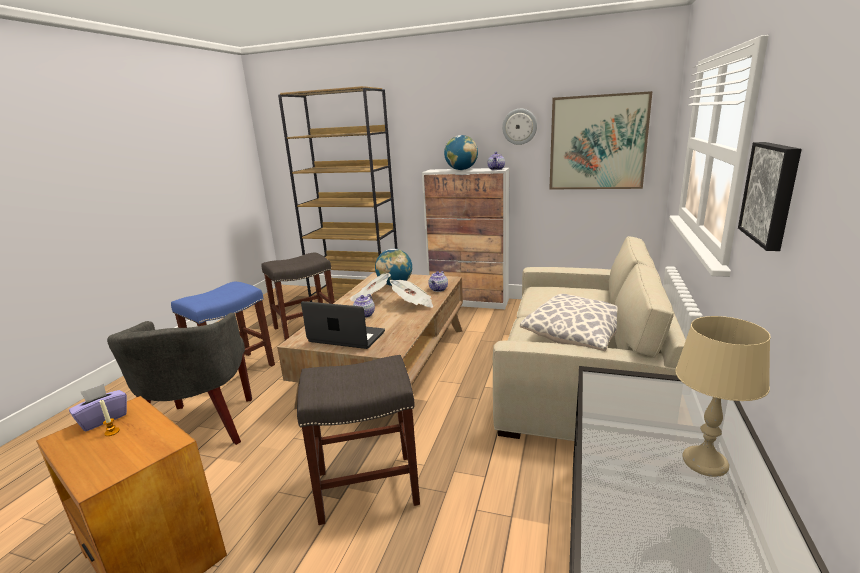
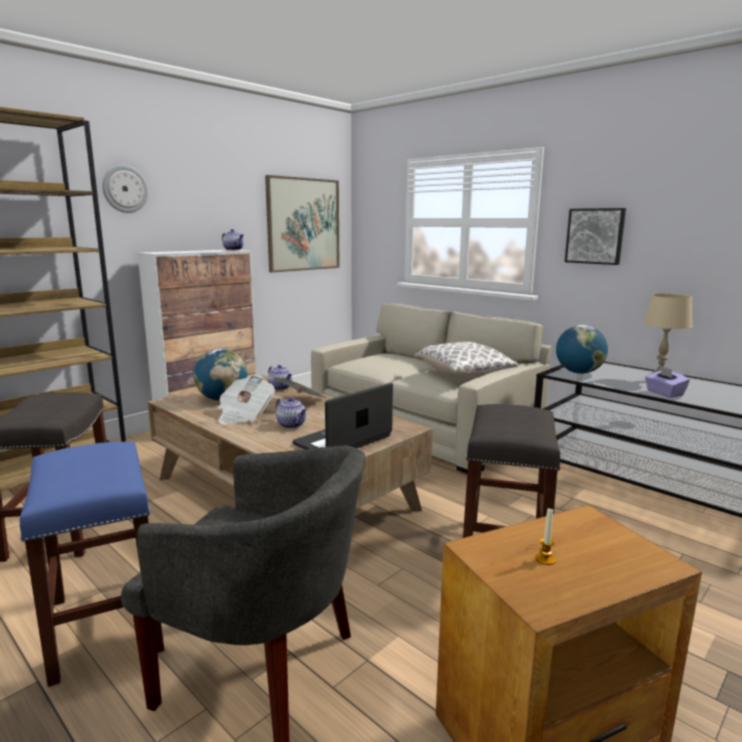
camera: 65 degrees left, 5 degrees down
(103, 419) = (502, 569): purple tissue box -> purple tissue box (664, 393)
(461, 170) = (193, 251): globe -> globe (578, 372)
(519, 126) = (237, 203): wall clock -> wall clock (125, 189)

